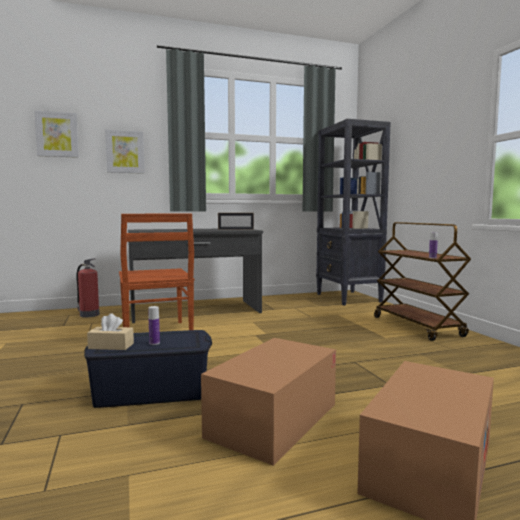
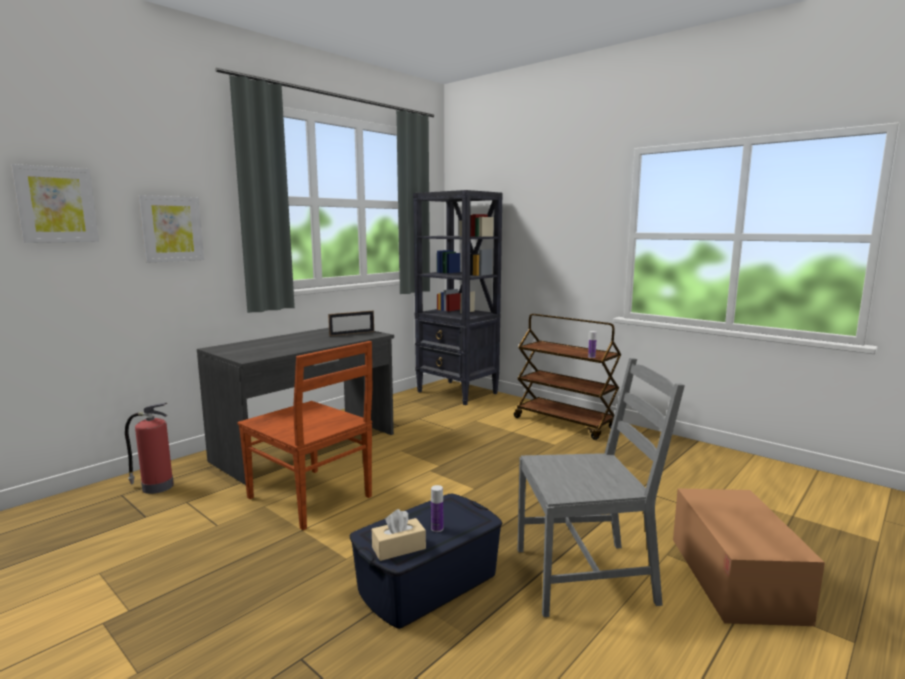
camera: 30 degrees left, 5 degrees up
(274, 420) = (585, 576): cardboard box -> grey chair

